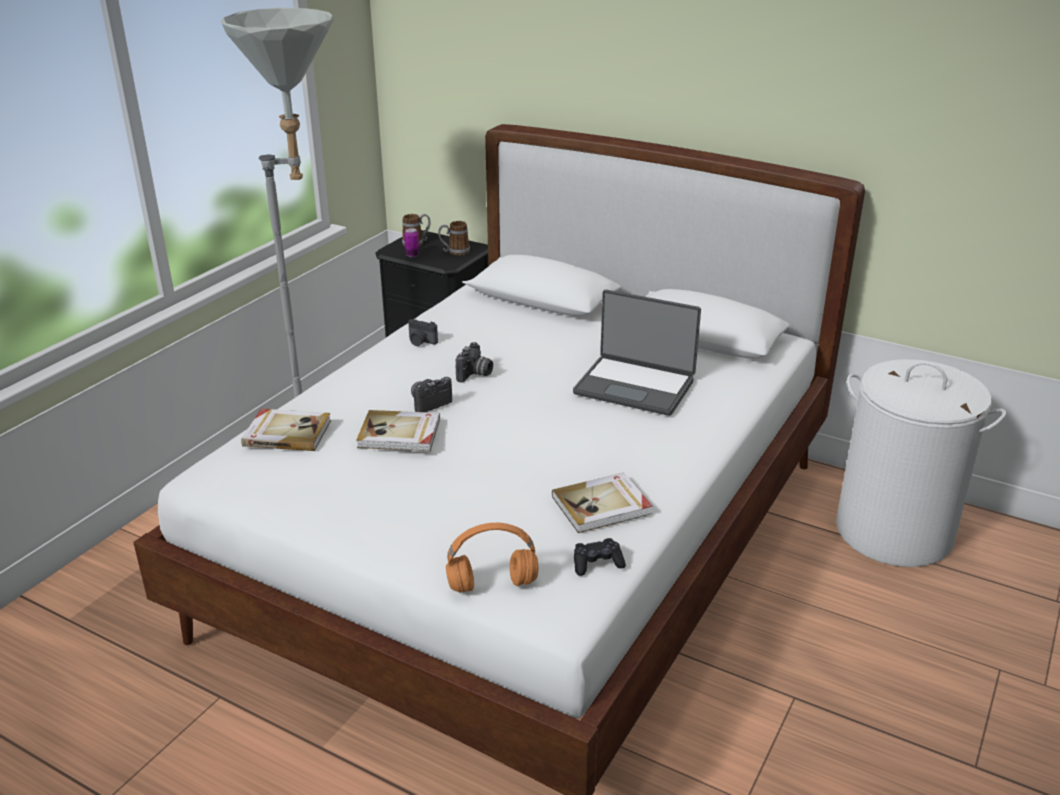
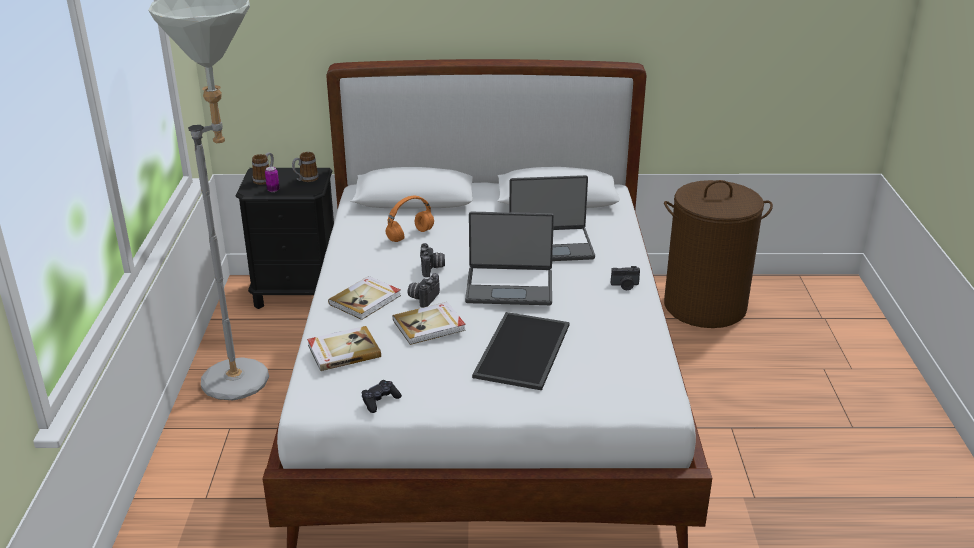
camera: 30 degrees left, 0 degrees up
(421, 342) = (361, 256): camera -> camera (625, 286)
(470, 496) = (524, 351): none -> tray
(494, 584) = (601, 400): orange headphones -> orange headphones (410, 235)
(534, 418) = (509, 286): none -> laptop
(597, 563) = (648, 365): black game controller -> black game controller (380, 401)
(602, 506) = (614, 329): book -> book (366, 300)
(894, 532) = (705, 306): white laundry basket -> brown laundry basket

